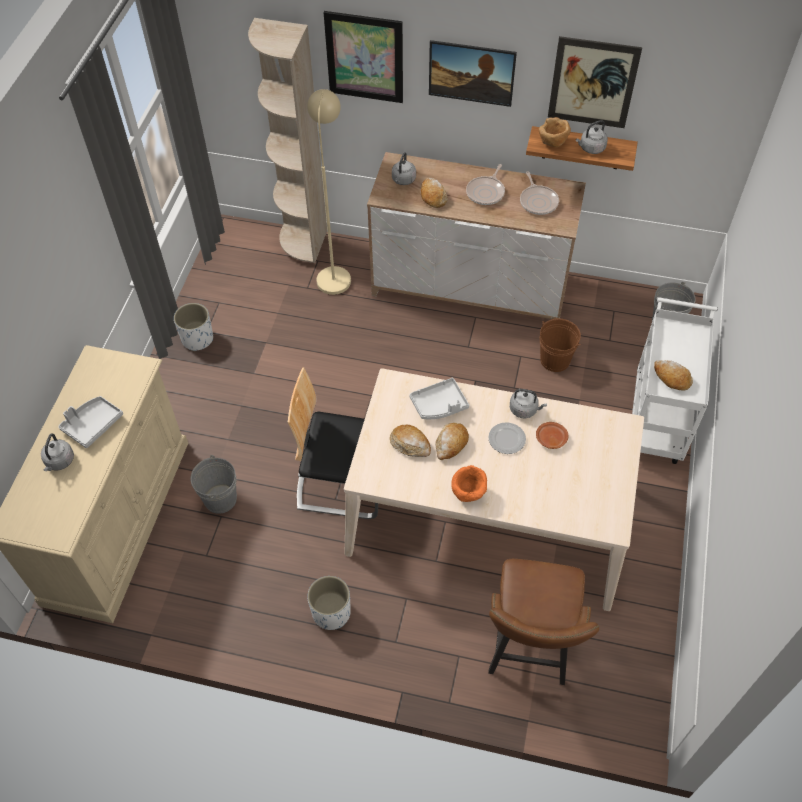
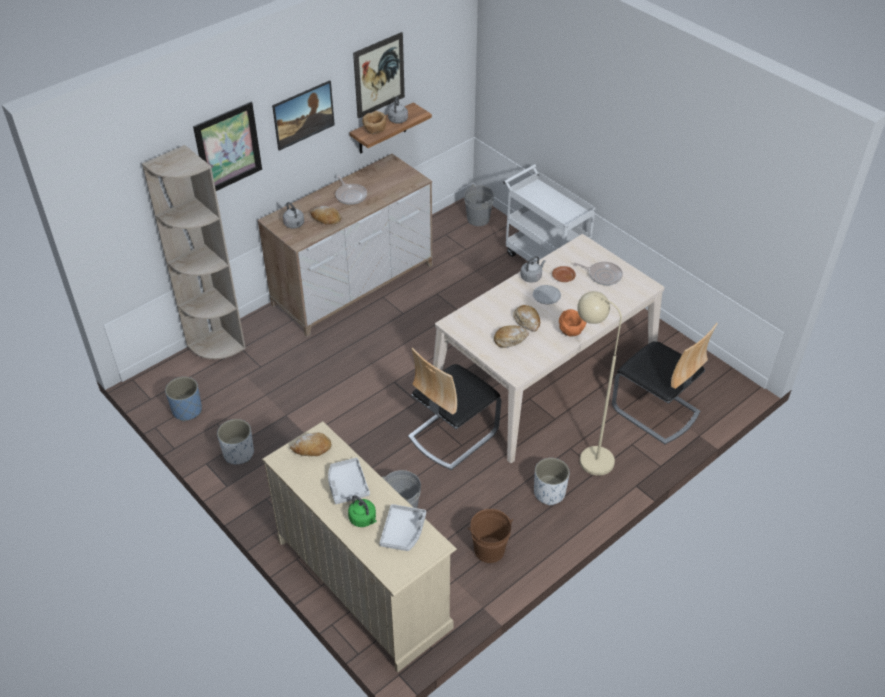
camera: 55 degrees left, 10 degrees down
(59, 462) = (363, 519): grey kettle -> green kettle
(218, 273) = (187, 410): none -> blue planter
(335, 273) = (264, 345): beige floor lamp -> beige floor lamp (587, 456)
(439, 405) = (492, 311): grey tray -> grey tray (403, 532)
(528, 654) = (655, 411): brown stool -> chair
(538, 201) = (384, 179): frying pan -> frying pan (603, 275)
(555, 360) = (456, 280): brown bucket -> brown bucket (489, 550)
(671, 378) = (559, 213): bread -> bread (312, 449)

